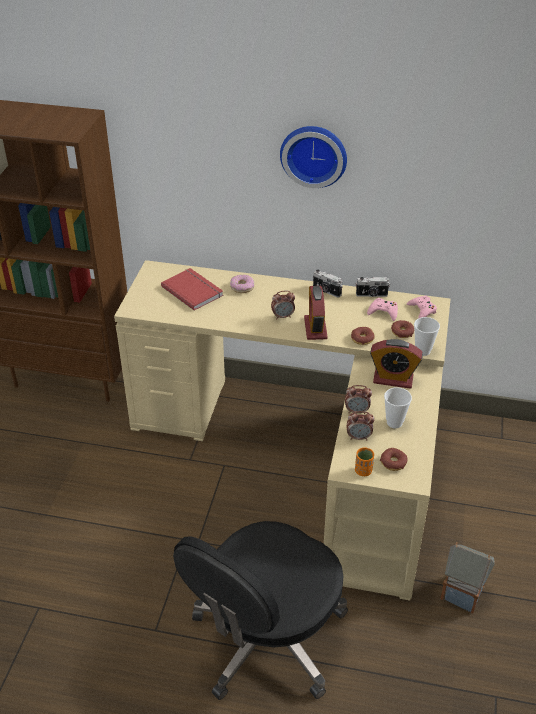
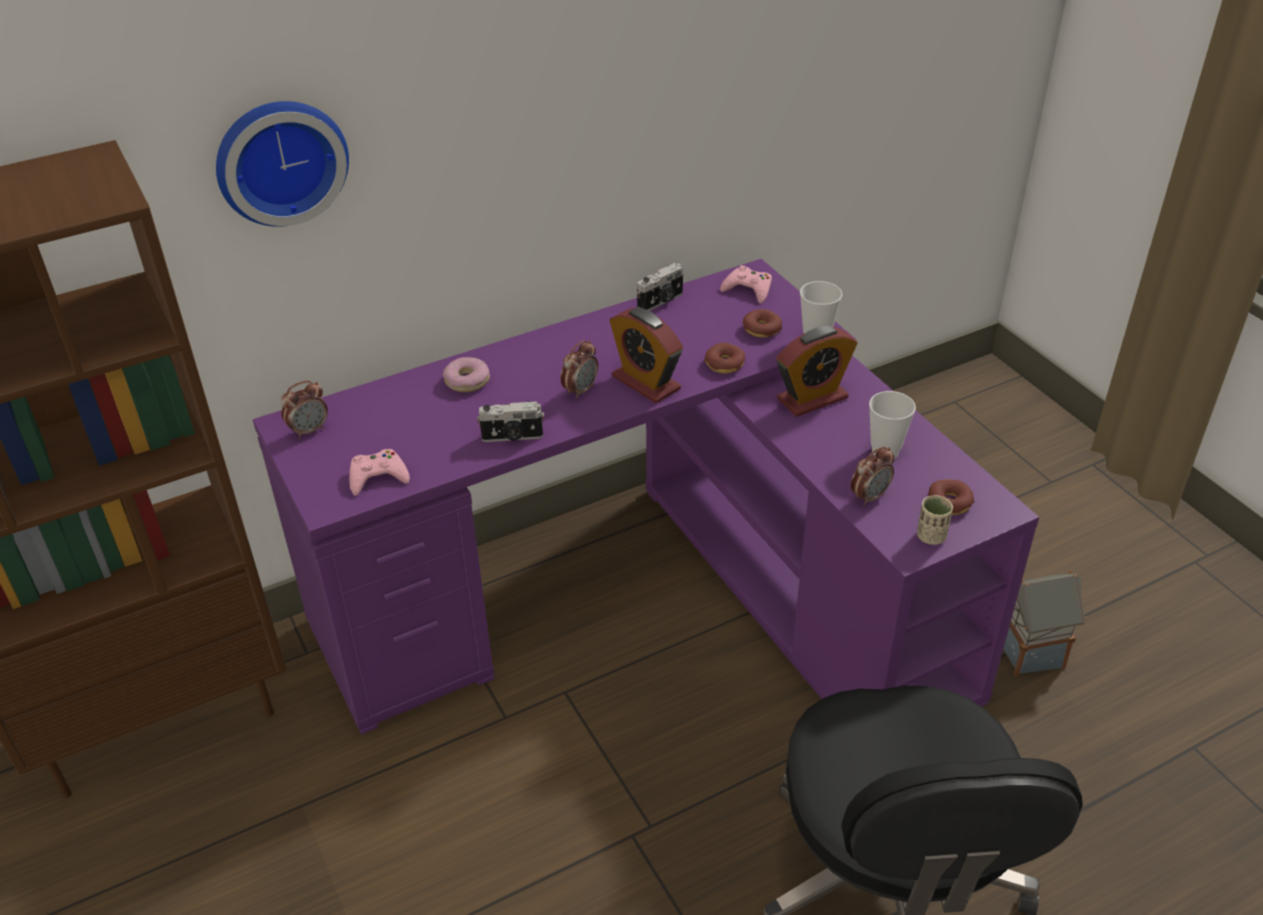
camera: 40 degrees left, 0 degrees up
(193, 290) = (395, 423): red book -> none
(308, 450) = (655, 595): beige desk -> purple desk
(314, 154) = (530, 92): wall clock -> wall clock (280, 160)
(326, 291) = (595, 326): camera -> camera (512, 437)
(357, 411) = (823, 465): alarm clock -> alarm clock (309, 430)
(363, 471) = (931, 536): orange cup -> beige cup
(383, 312) = (705, 315): pink game controller -> pink game controller (378, 477)

